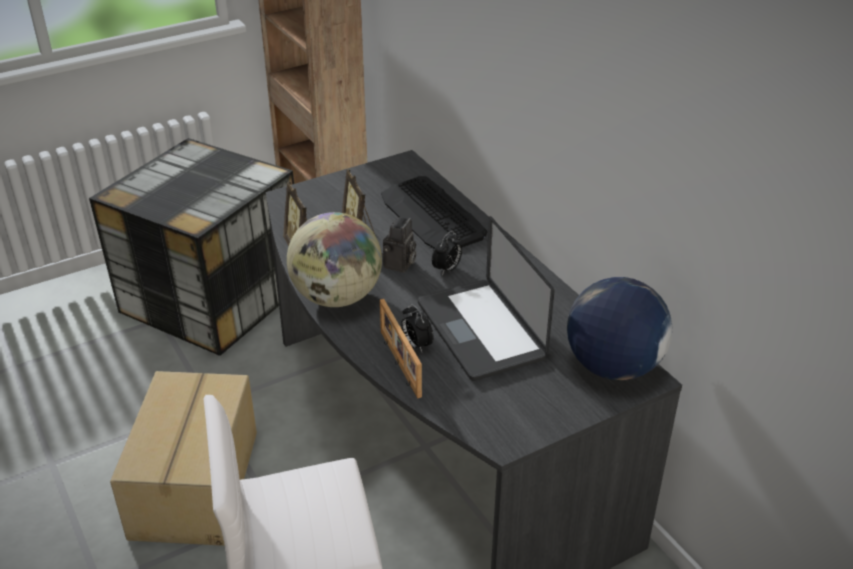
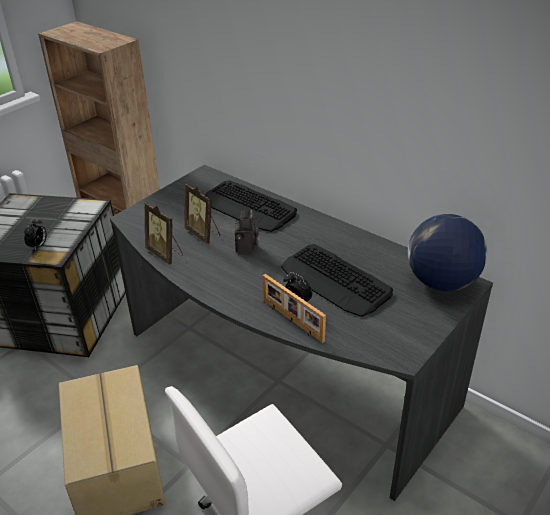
camera: 20 degrees left, 0 degrees up
(336, 297) = (214, 283): globe -> none
(447, 269) = (283, 243): alarm clock -> alarm clock (38, 246)
(480, 331) = (335, 281): laptop -> keyboard

